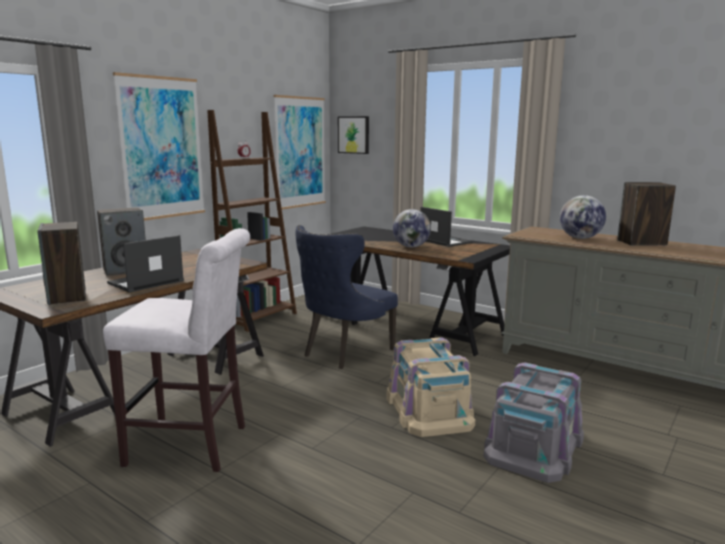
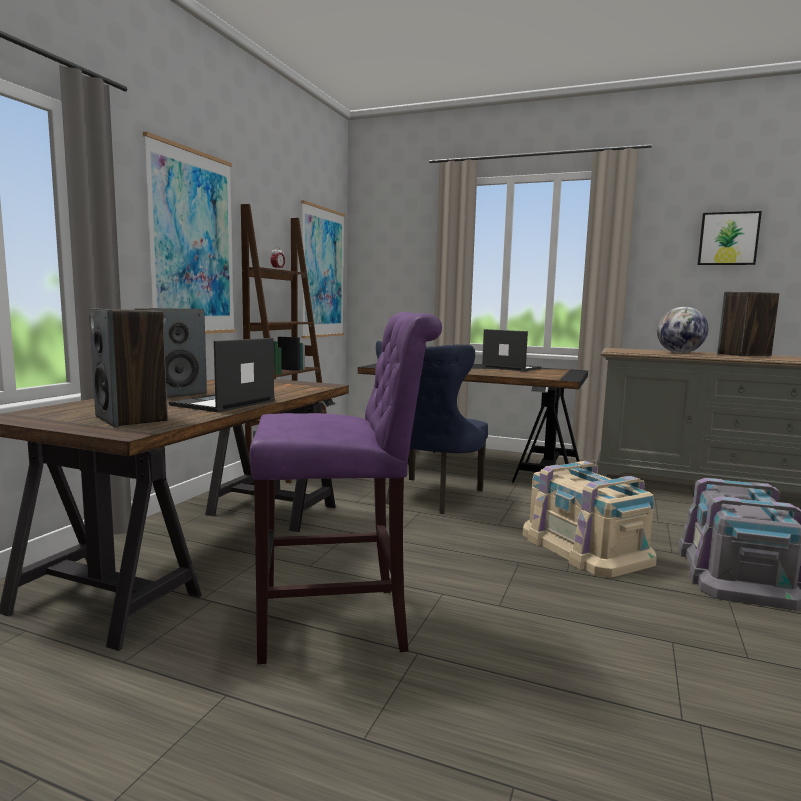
camera: 15 degrees left, 5 degrees down
(193, 446) = (341, 622): white stool -> purple stool
(354, 135) = (379, 257): picture -> picture (728, 239)
(411, 247) = (485, 371): globe -> none

